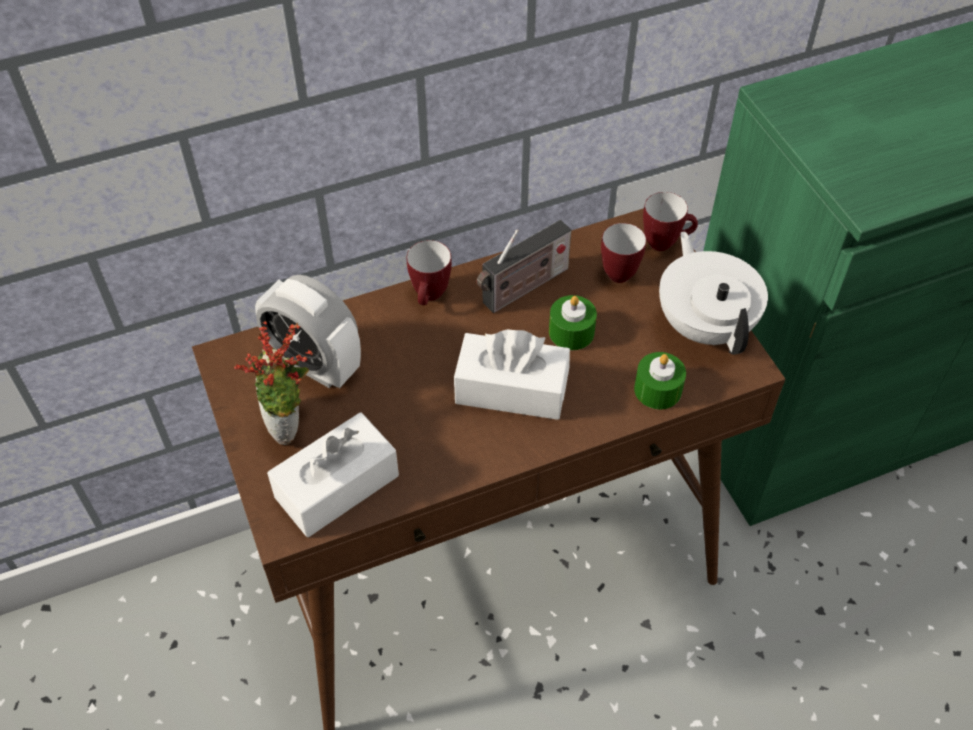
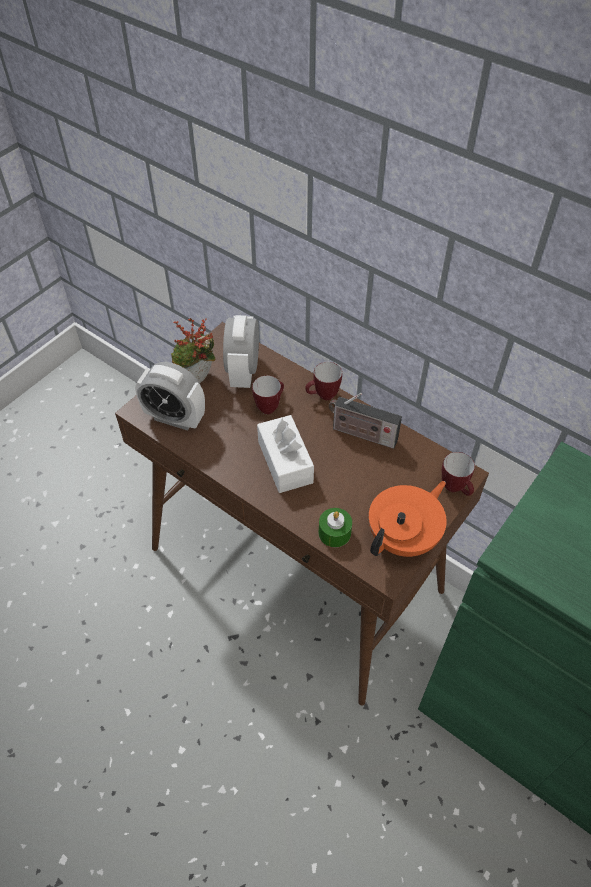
camera: 60 degrees right, 0 degrees up
(337, 486) = (175, 418): white tissue box -> alarm clock
(571, 332) = (346, 471): green candle -> none
(615, 270) = (411, 472): mug -> mug (270, 406)
(705, 324) = (404, 537): white teapot -> orange teapot

